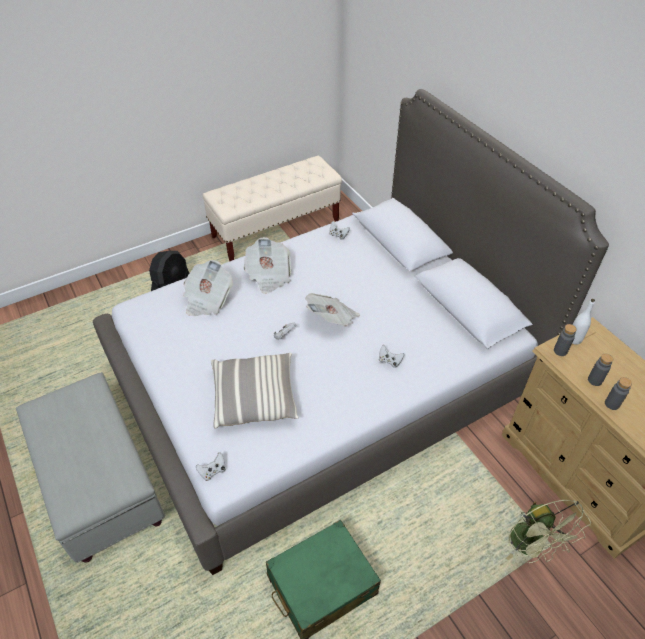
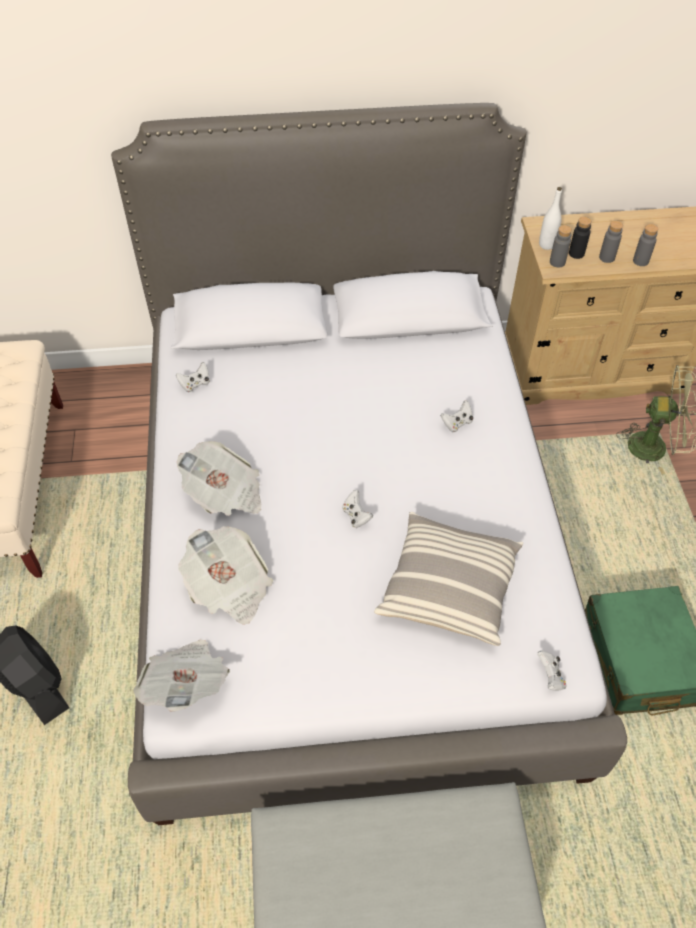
camera: 65 degrees left, 5 degrees up
(332, 319) = (355, 452): newspaper -> newspaper (187, 684)
(581, 360) = (576, 253): none -> black bottle

